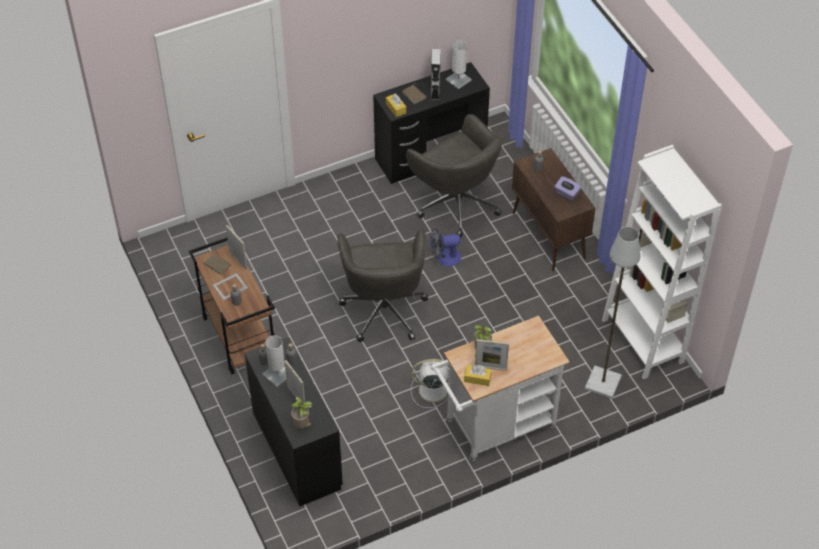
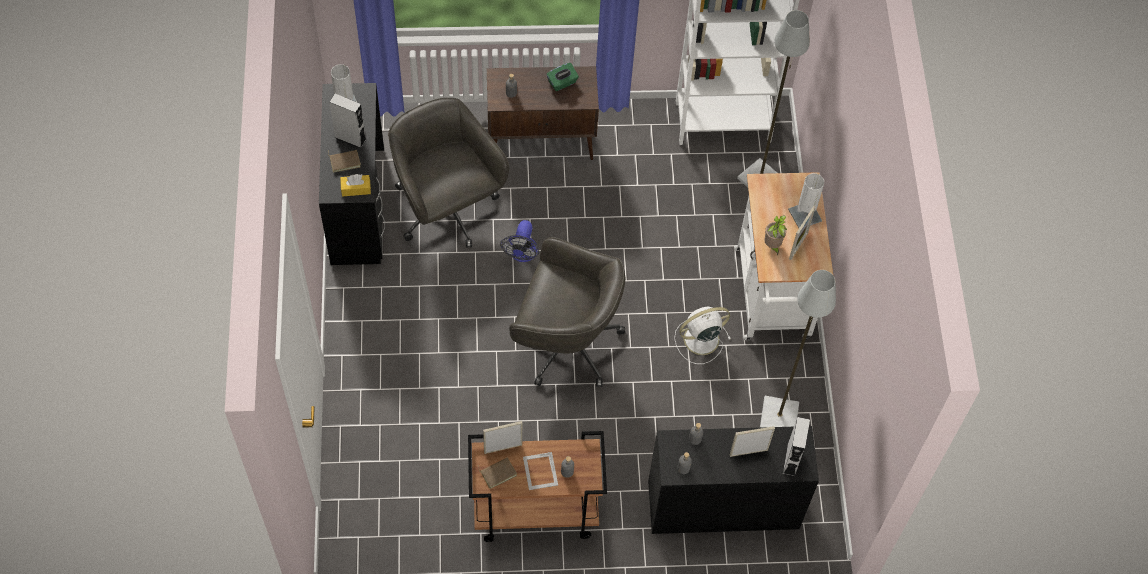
camera: 70 degrees left, 10 degrees up
(277, 374) = (708, 461): white table lamp -> white table lamp (804, 215)
(302, 426) = (791, 460): potted plant -> grey speaker
(391, 463) = (780, 417): none -> grey floor lamp
(431, 389) = (699, 339): white fan -> white fan turned 45 degrees clockwise
(456, 203) = (446, 210): grey office chair -> grey office chair turned 105 degrees counterclockwise
(477, 378) = (807, 263): yellow tissue box -> none
(566, 193) = (562, 82): purple tissue box -> green tissue box

